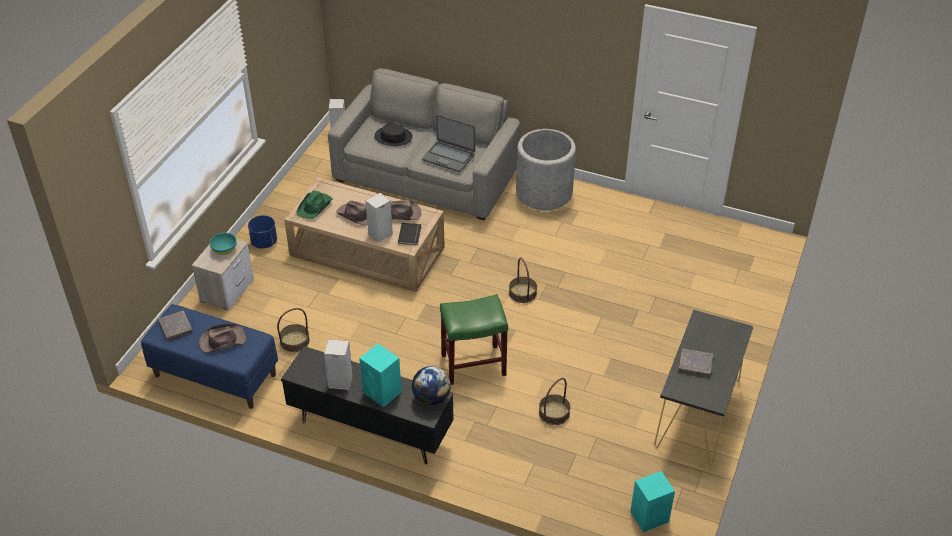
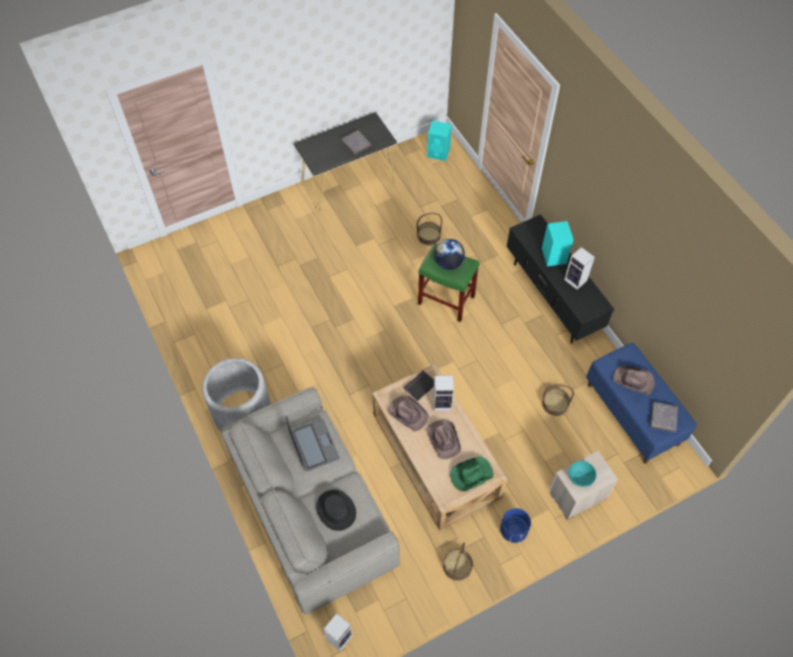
camera: 140 degrees left, 15 degrees up
(432, 398) = (525, 232): globe -> globe (448, 263)
(523, 293) = (359, 331): basket -> basket (457, 566)

